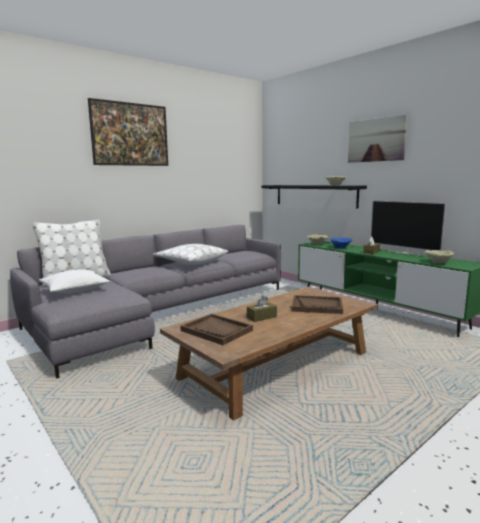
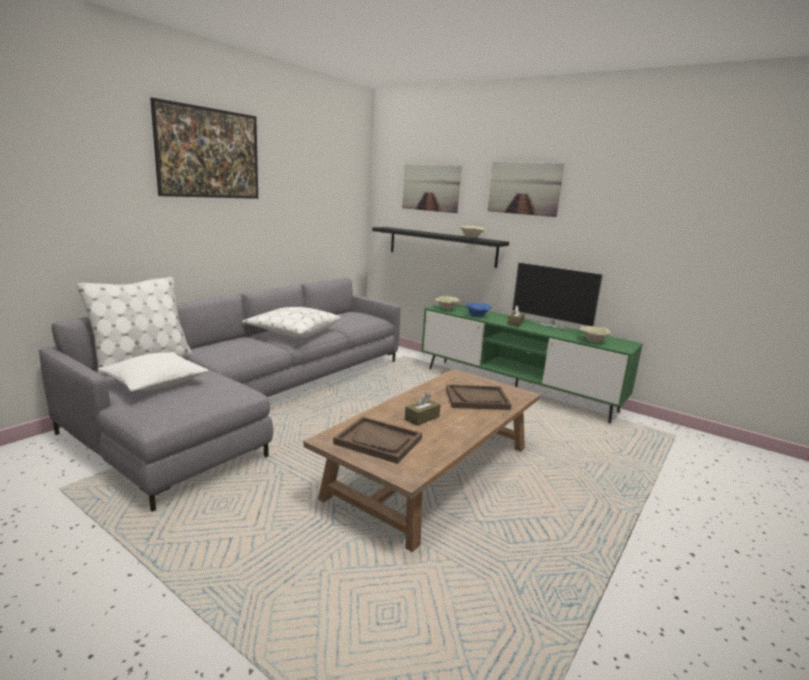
camera: 15 degrees left, 5 degrees up
(304, 150) = (431, 188): none -> picture

